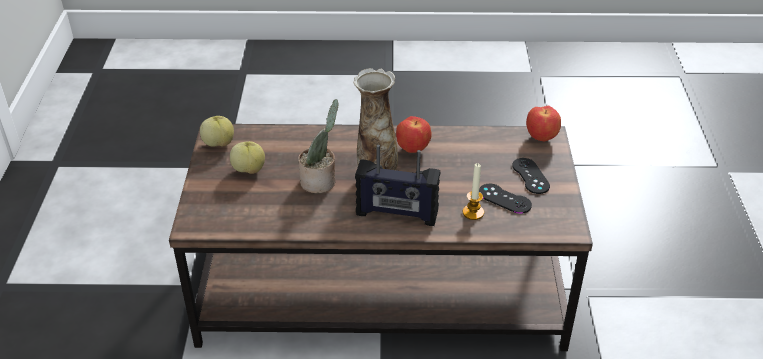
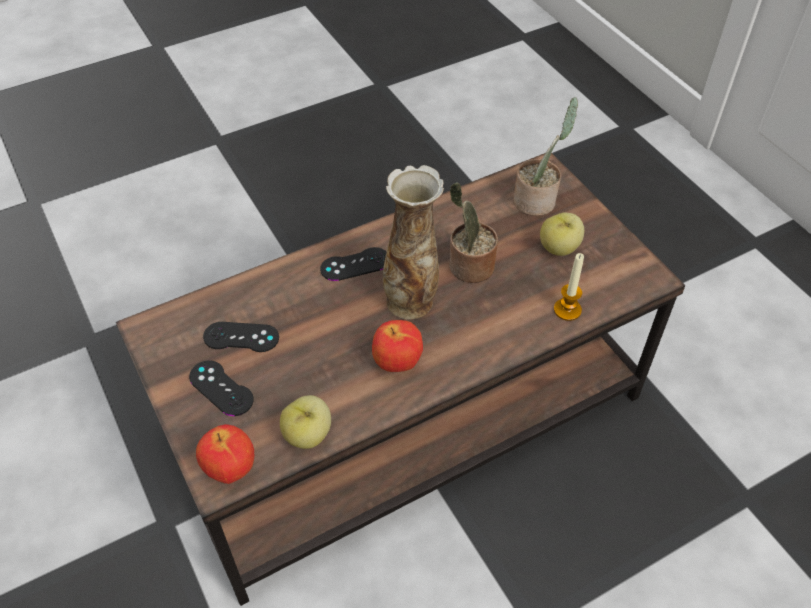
camera: 150 degrees right, 10 degrees up
(218, 143) = (630, 266): apple -> apple (308, 435)
(225, 205) = (537, 200): none -> potted plant
(397, 214) = (355, 264): radio -> black game controller
(473, 212) = (270, 302): candle -> candle (567, 310)

